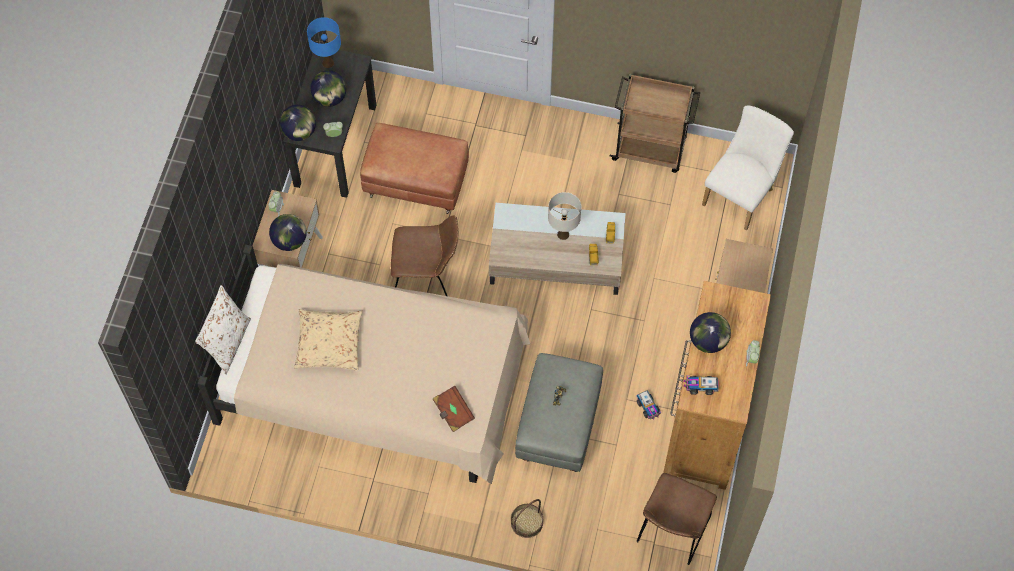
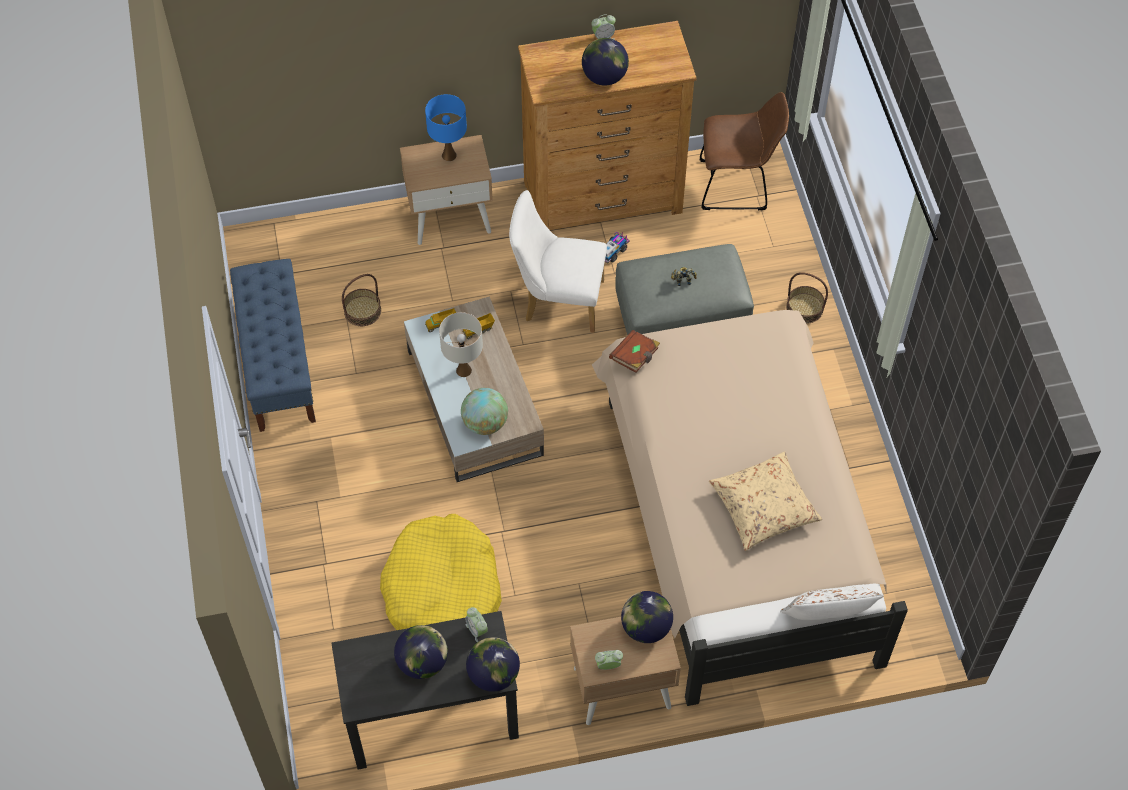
camera: 115 degrees left, 5 degrees down
(328, 63) = (366, 691): blue table lamp -> blue table lamp (449, 155)
(417, 183) = (443, 593): brown ottoman -> yellow dog bed
(426, 279) = (571, 523): brown chair -> none
(453, 412) = (771, 348): brown book -> brown book (635, 357)
(512, 230) = (485, 423): none -> globe
(650, 149) = (278, 363): brown cart -> blue bench
(672, 216) = (362, 311): none -> basket
(700, 386) = (661, 67): toy truck -> none
(741, 194) = (300, 257): white chair -> white chair (558, 300)

